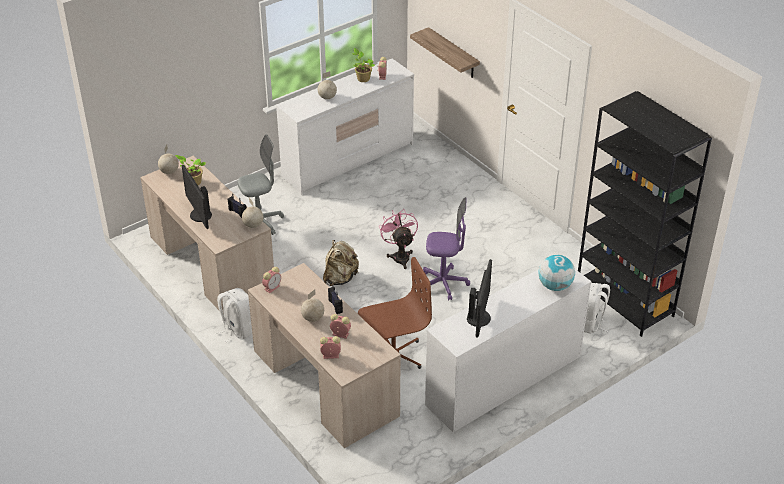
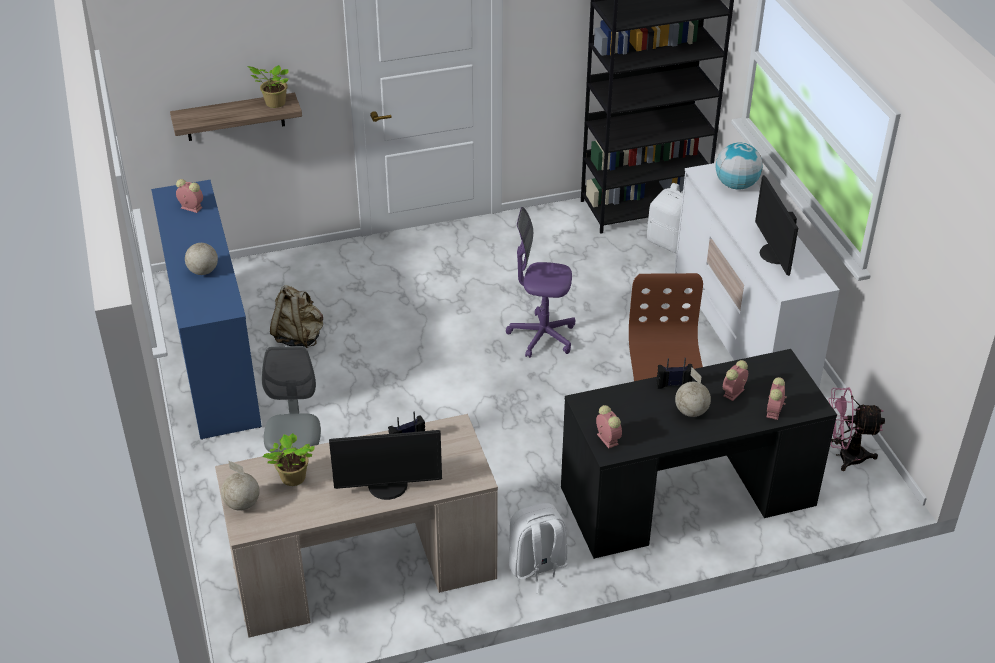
camera: 70 degrees left, 0 degrees up
(253, 225) = (449, 430): globe -> none
(325, 382) = (686, 495): beige desk -> black desk
(340, 278) = (480, 431): beige backpack -> beige backpack (299, 337)
(348, 160) = (214, 358): white dresser -> blue dresser
(362, 78) = (181, 227): potted plant -> potted plant (273, 103)
(400, 256) = (464, 361): pink fan -> pink fan (844, 456)
(444, 283) = (542, 336): purple office chair -> purple office chair turned 105 degrees counterclockwise
(479, 318) = (774, 254): monitor -> monitor turned 135 degrees counterclockwise

